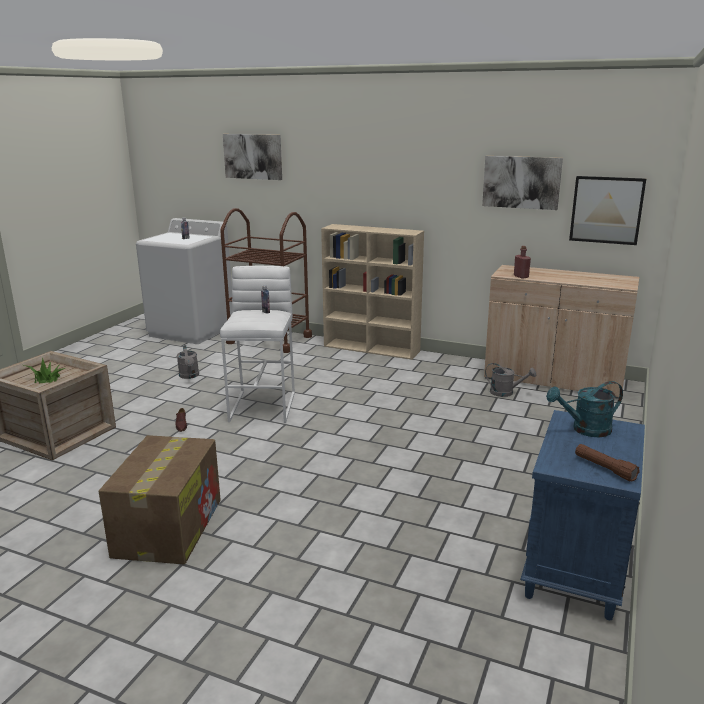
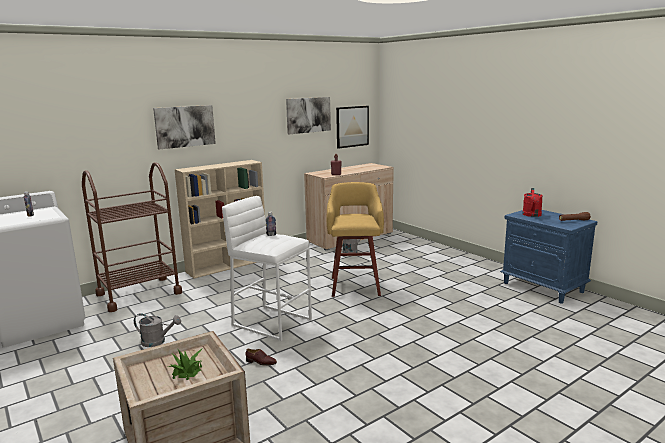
camera: 60 degrees left, 5 degrees down
(169, 526) = (431, 393): cardboard box -> none
(253, 156) = (78, 117): picture -> picture (185, 126)
(399, 422) = (355, 285): none -> yellow stool
(585, 430) = (532, 215): turquoise watering can -> red watering can

